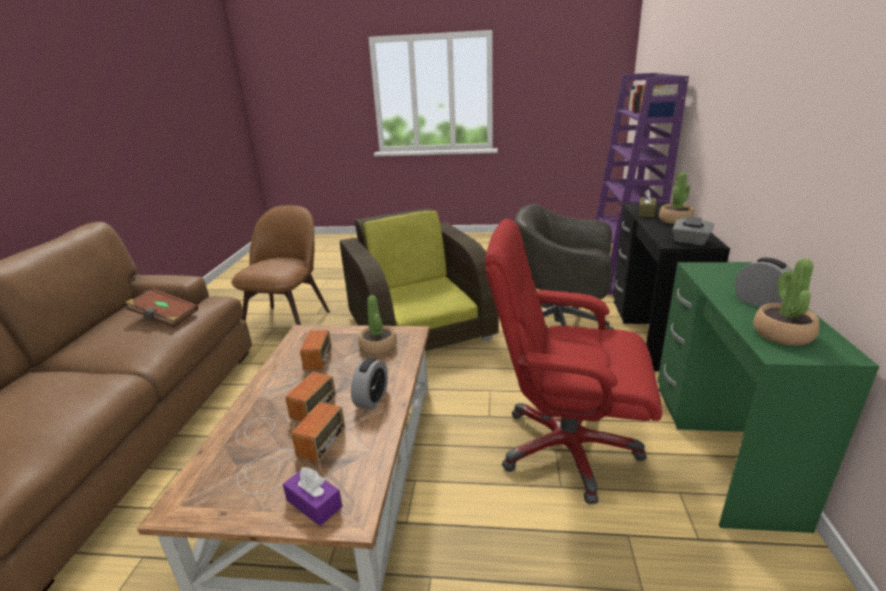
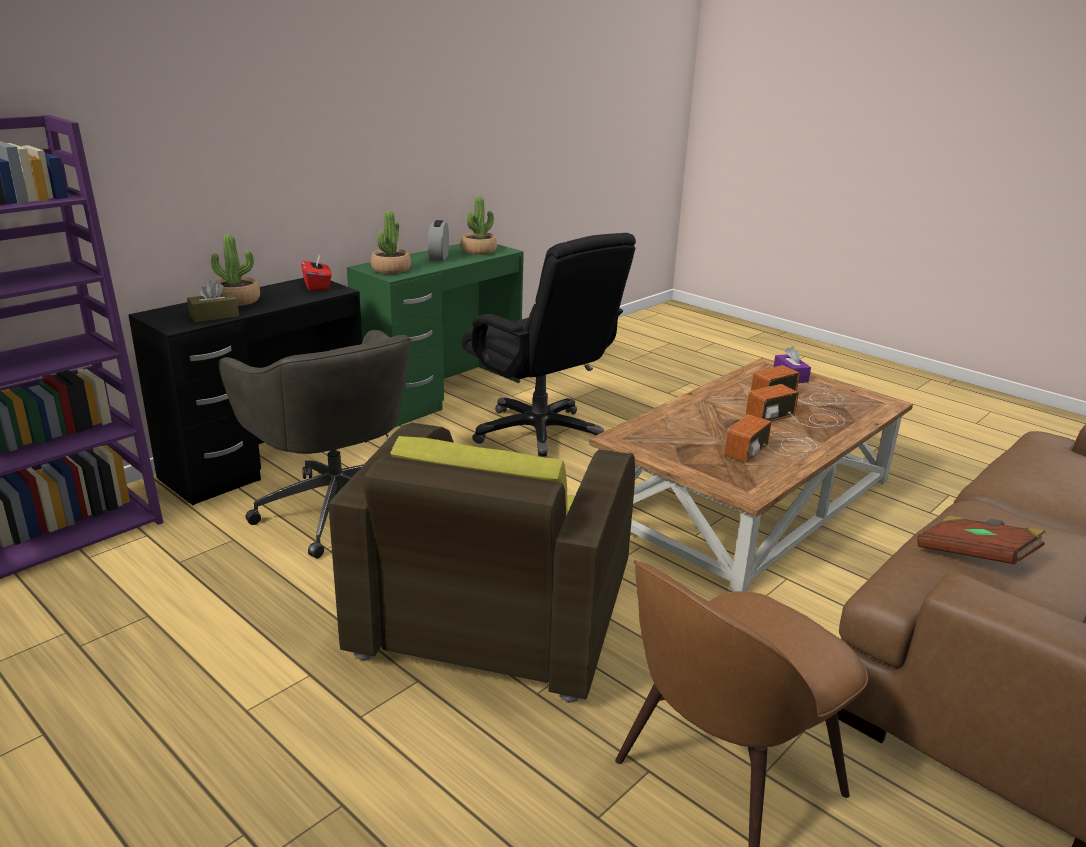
camera: 145 degrees left, 0 degrees up
(372, 399) = (714, 405): alarm clock -> none
(378, 347) = (669, 439): potted plant -> potted plant (391, 269)
(565, 448) = (540, 434): red office chair -> black office chair
(690, 241) = (317, 286): grey tissue box -> red tissue box

